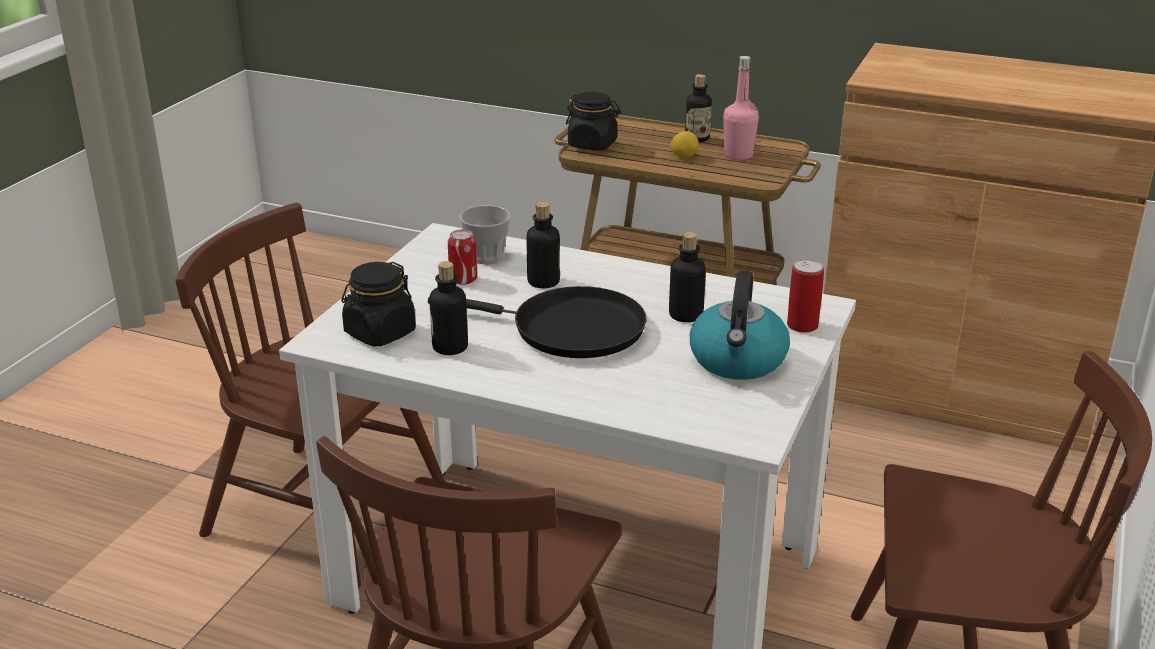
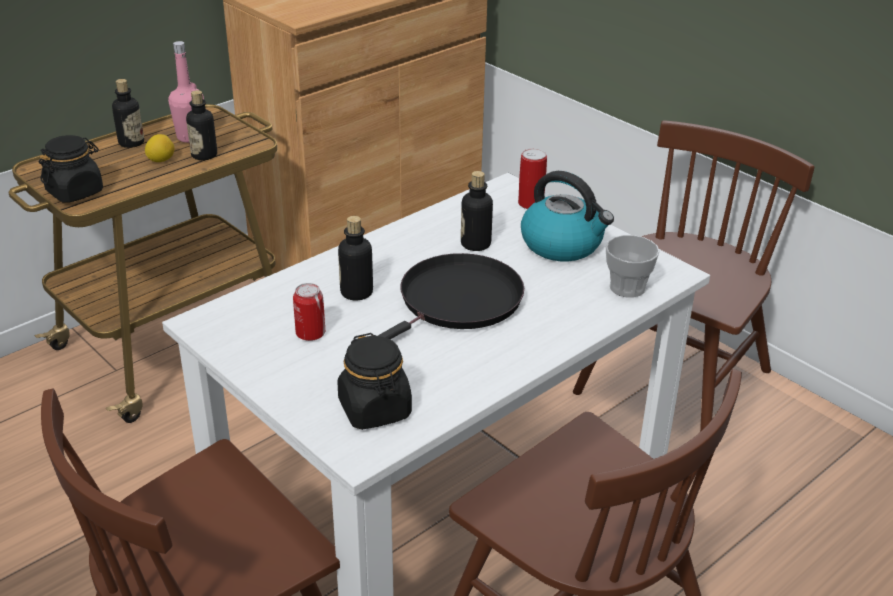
camera: 65 degrees left, 5 degrees up
(450, 347) = (437, 374): bottle -> bottle (204, 155)
(486, 256) = (275, 309): cup -> cup (627, 287)

